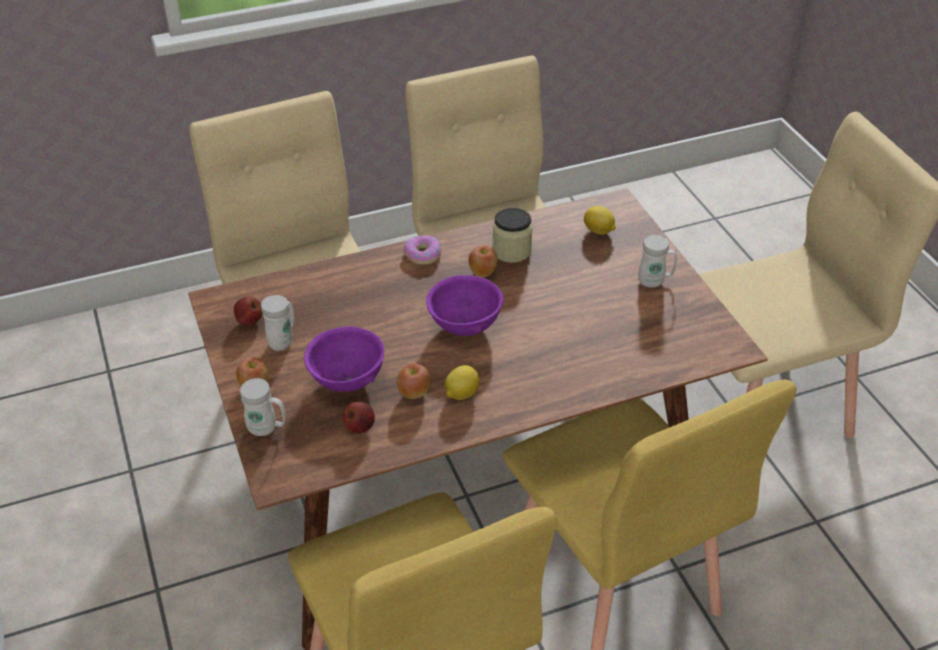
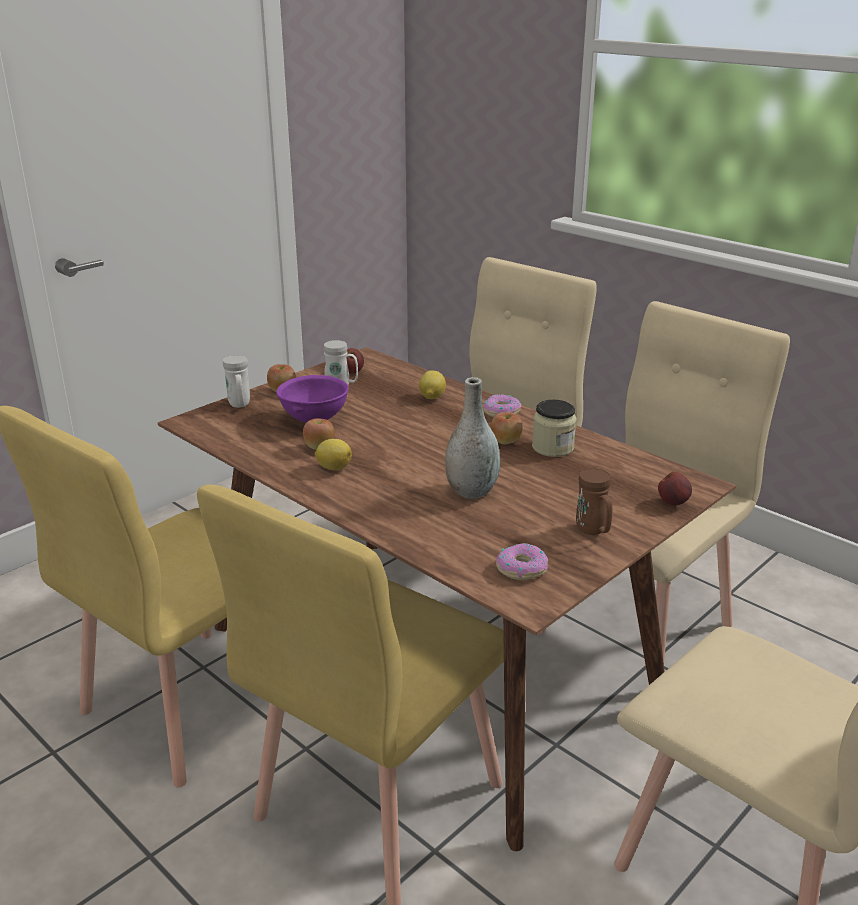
camera: 65 degrees right, 15 degrees down
(359, 427) = (263, 437): apple -> apple (673, 503)
(464, 326) = (422, 449): purple bowl -> none
(558, 322) = (471, 491): none -> grey vase
(599, 231) = (638, 484): lemon -> lemon (431, 397)
(655, 281) = (593, 531): white mug -> brown mug
(687, 336) = (521, 568): none -> donut

